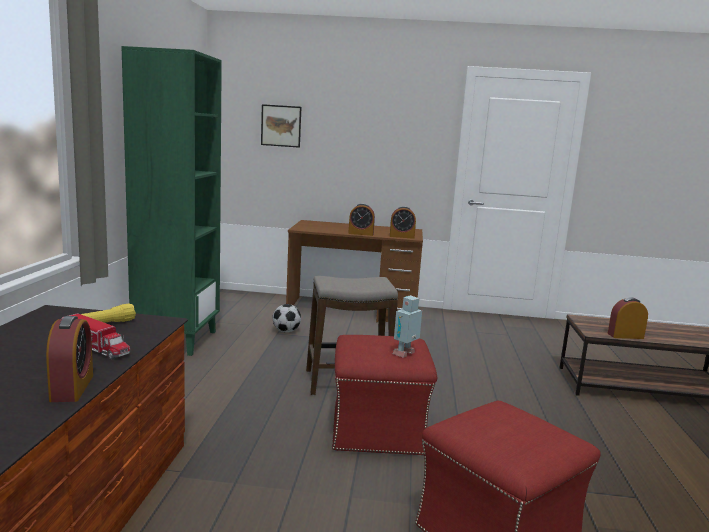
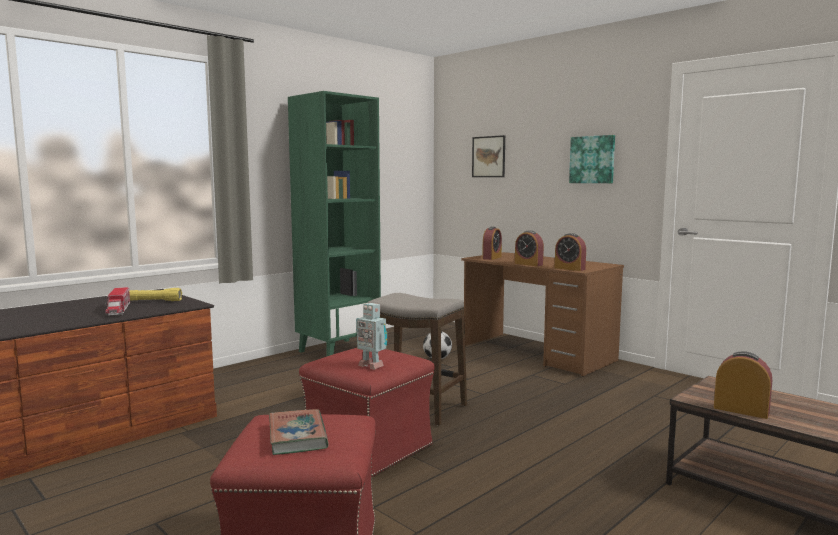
camera: 40 degrees right, 5 degrees down
(72, 388) = (50, 325): alarm clock -> alarm clock (492, 258)
(393, 138) = (592, 159): none -> picture
(405, 354) = (371, 365): toy robot -> toy robot turned 135 degrees counterclockwise
(516, 434) = (297, 436): none -> book

